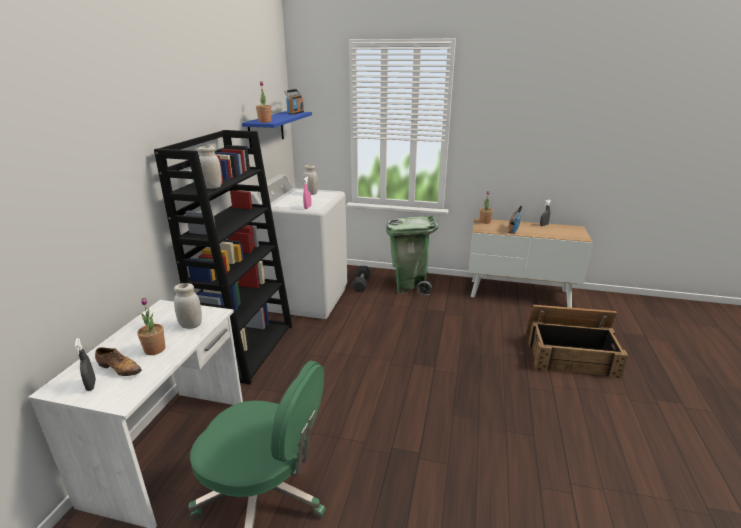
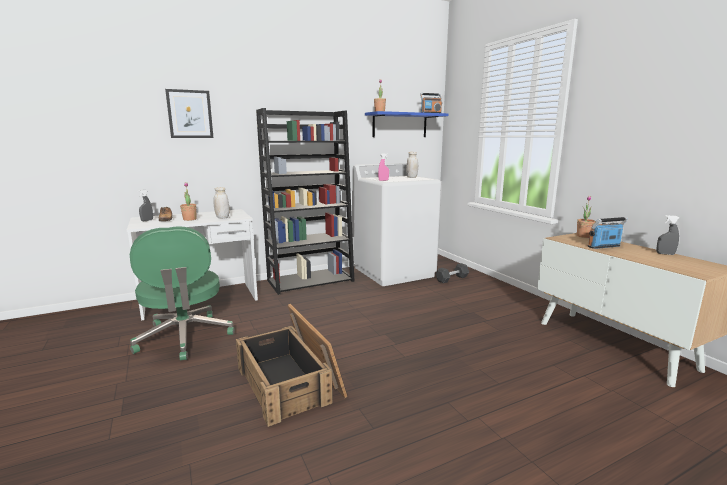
camera: 50 degrees right, 10 degrees down
(73, 180) = (190, 114): none -> picture
(212, 187) = (286, 140): white jar -> none
(410, 286) = (491, 294): green trash can -> none
(570, 355) = (563, 414): crate -> crate (291, 382)

